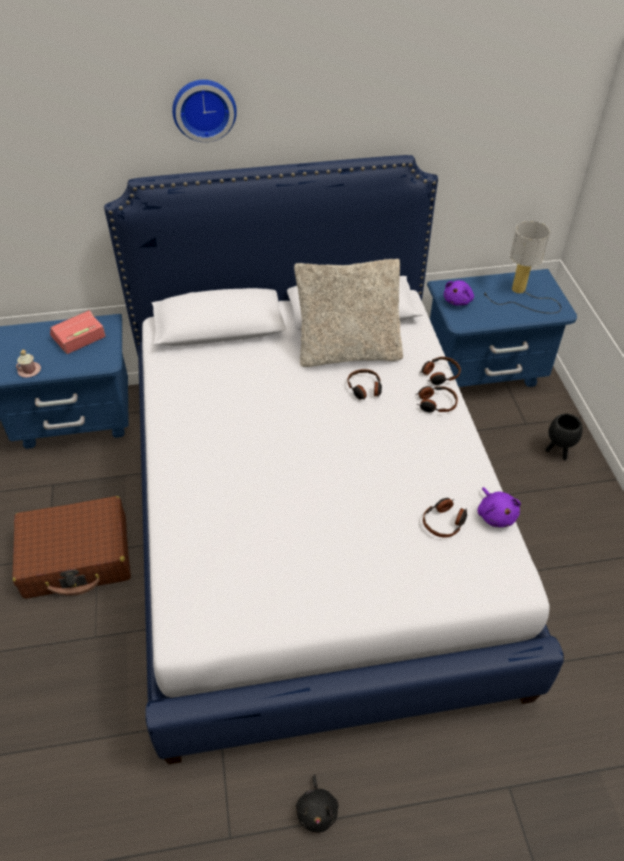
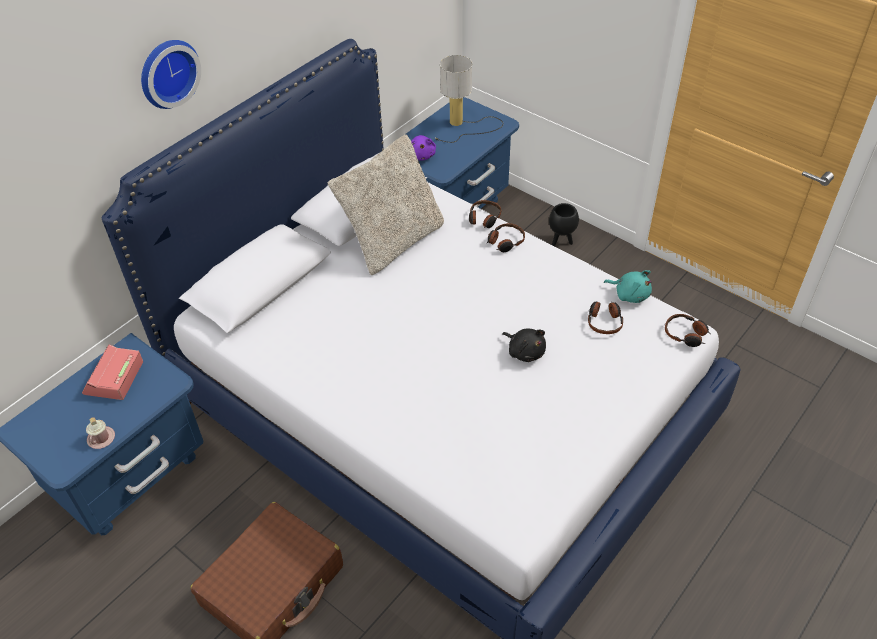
camera: 40 degrees left, 0 degrees up
(317, 810) = (660, 606): black plush toy -> black plush toy (525, 351)
(365, 389) = (442, 262): headphones -> headphones (686, 334)
(496, 515) = (630, 294): purple plush toy -> turquoise plush toy

